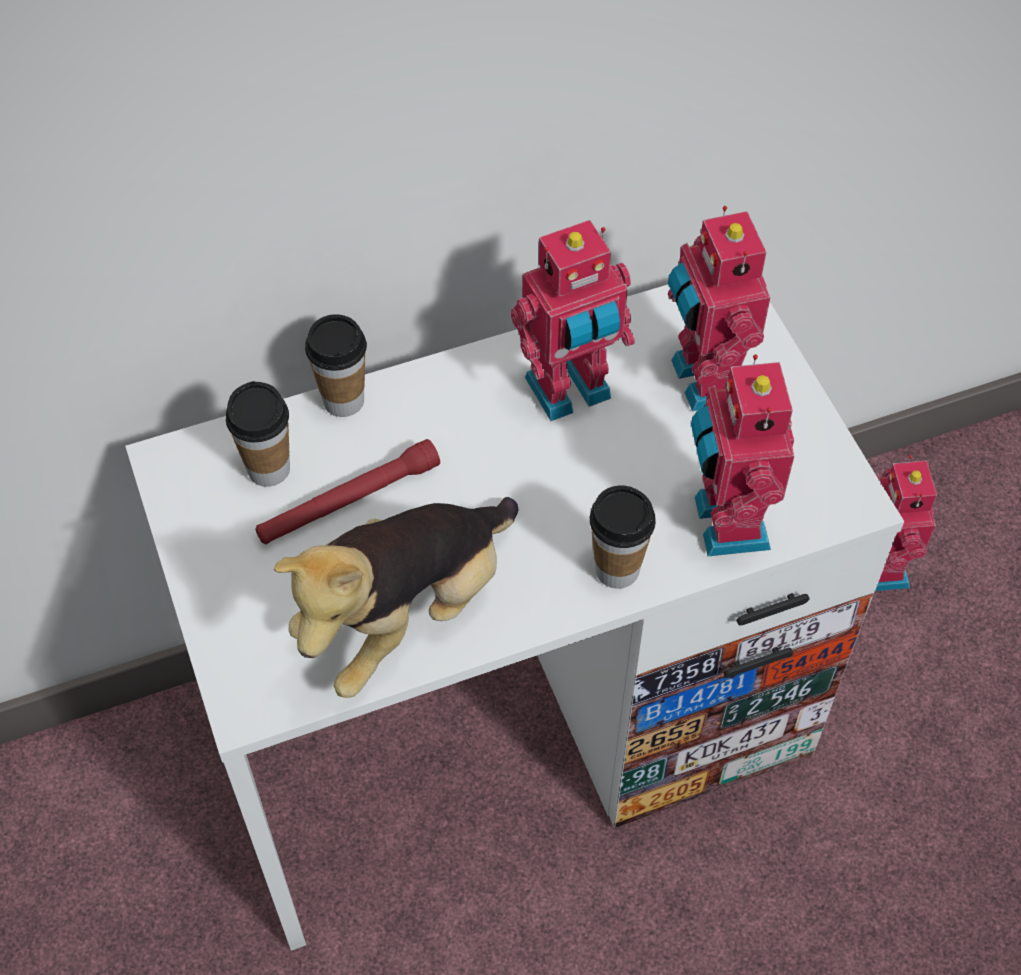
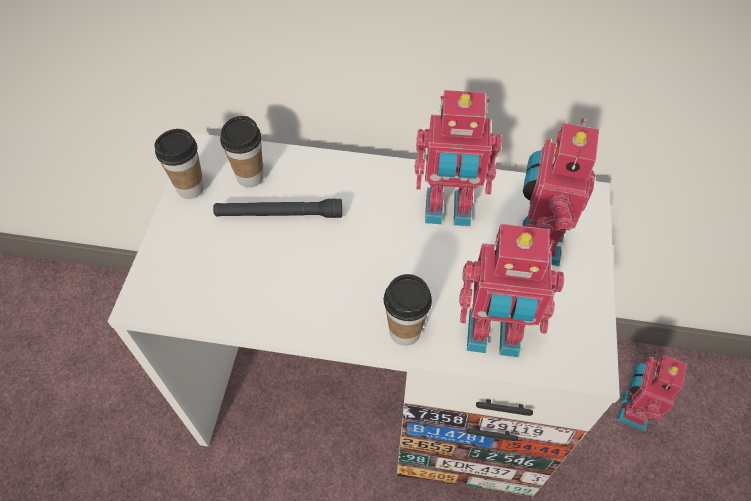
camera: 30 degrees right, 0 degrees up
(343, 400) = (316, 158): cup -> cup (191, 188)
(348, 501) = (279, 214): red flashlight -> black flashlight
(407, 614) = (264, 294): plush toy -> none
(725, 523) = (493, 337): toy robot -> toy robot turned 105 degrees counterclockwise

